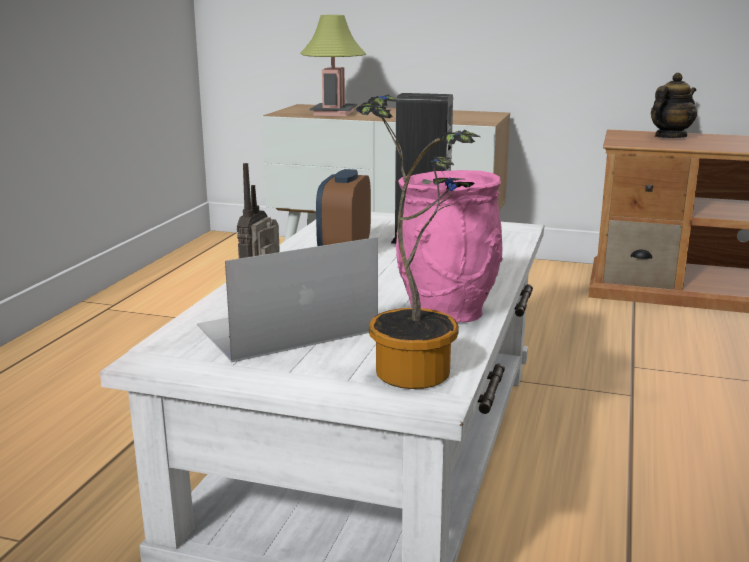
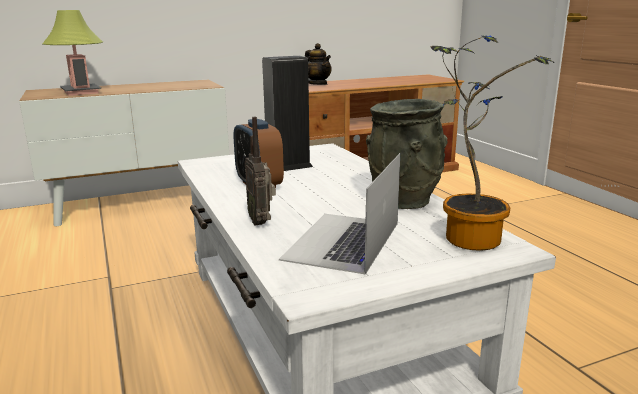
camera: 40 degrees left, 0 degrees up
(448, 311) = (404, 201): pink vase -> grey vase
(669, 137) = (318, 84): teapot -> teapot turned 135 degrees clockwise

